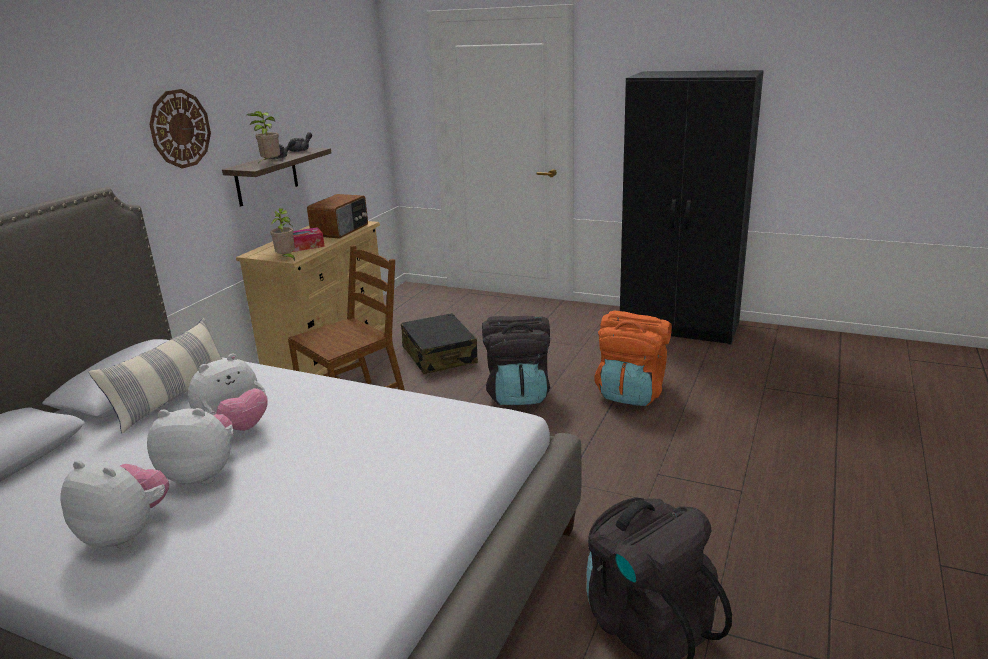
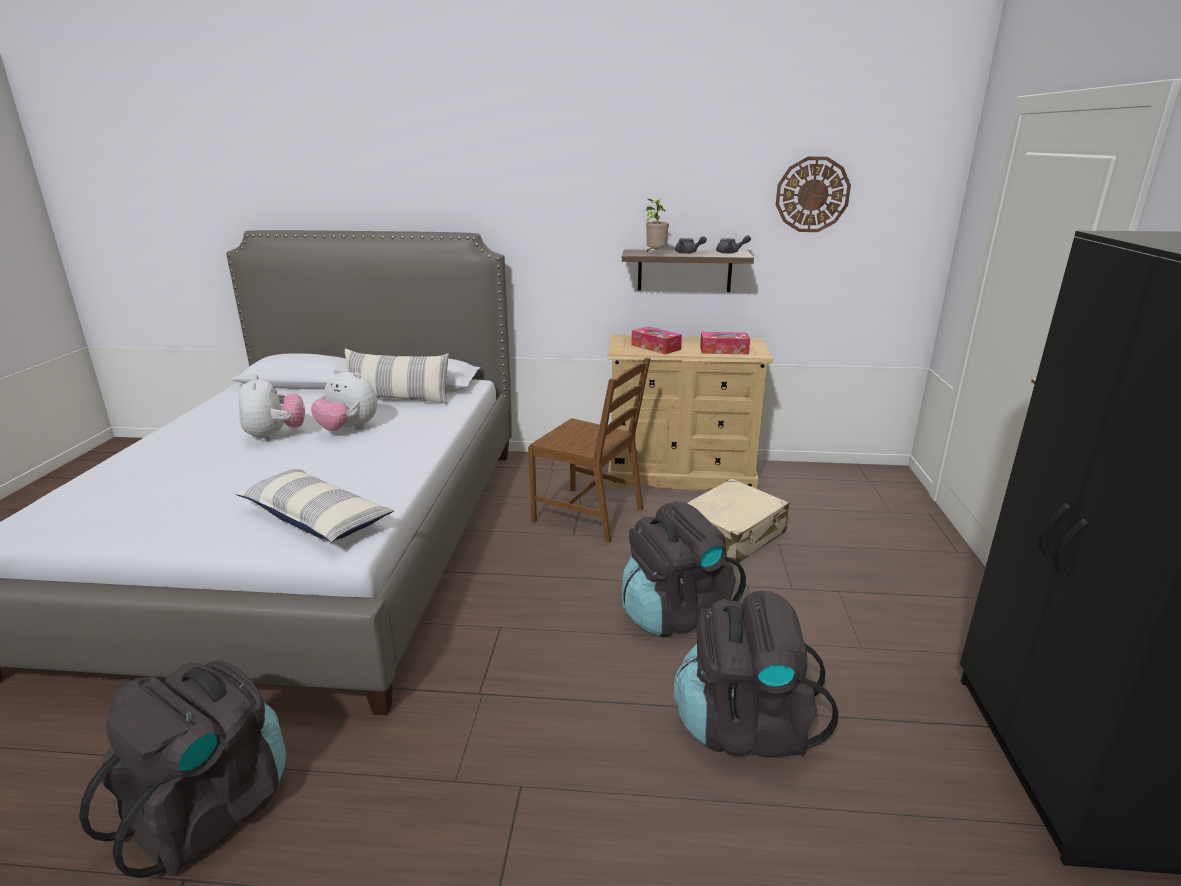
camera: 70 degrees right, 0 degrees up
(127, 533) = (207, 434): plush toy -> none
(180, 129) = (583, 201): wall clock -> wall clock (812, 194)
(287, 259) = (617, 349): potted plant -> none
(341, 230) = (724, 350): radio -> tissue box
(439, 355) = (732, 535): black suitcase -> beige suitcase
(453, 436) = (316, 518): none -> pillow
(631, 392) = (744, 725): orange backpack -> black backpack

